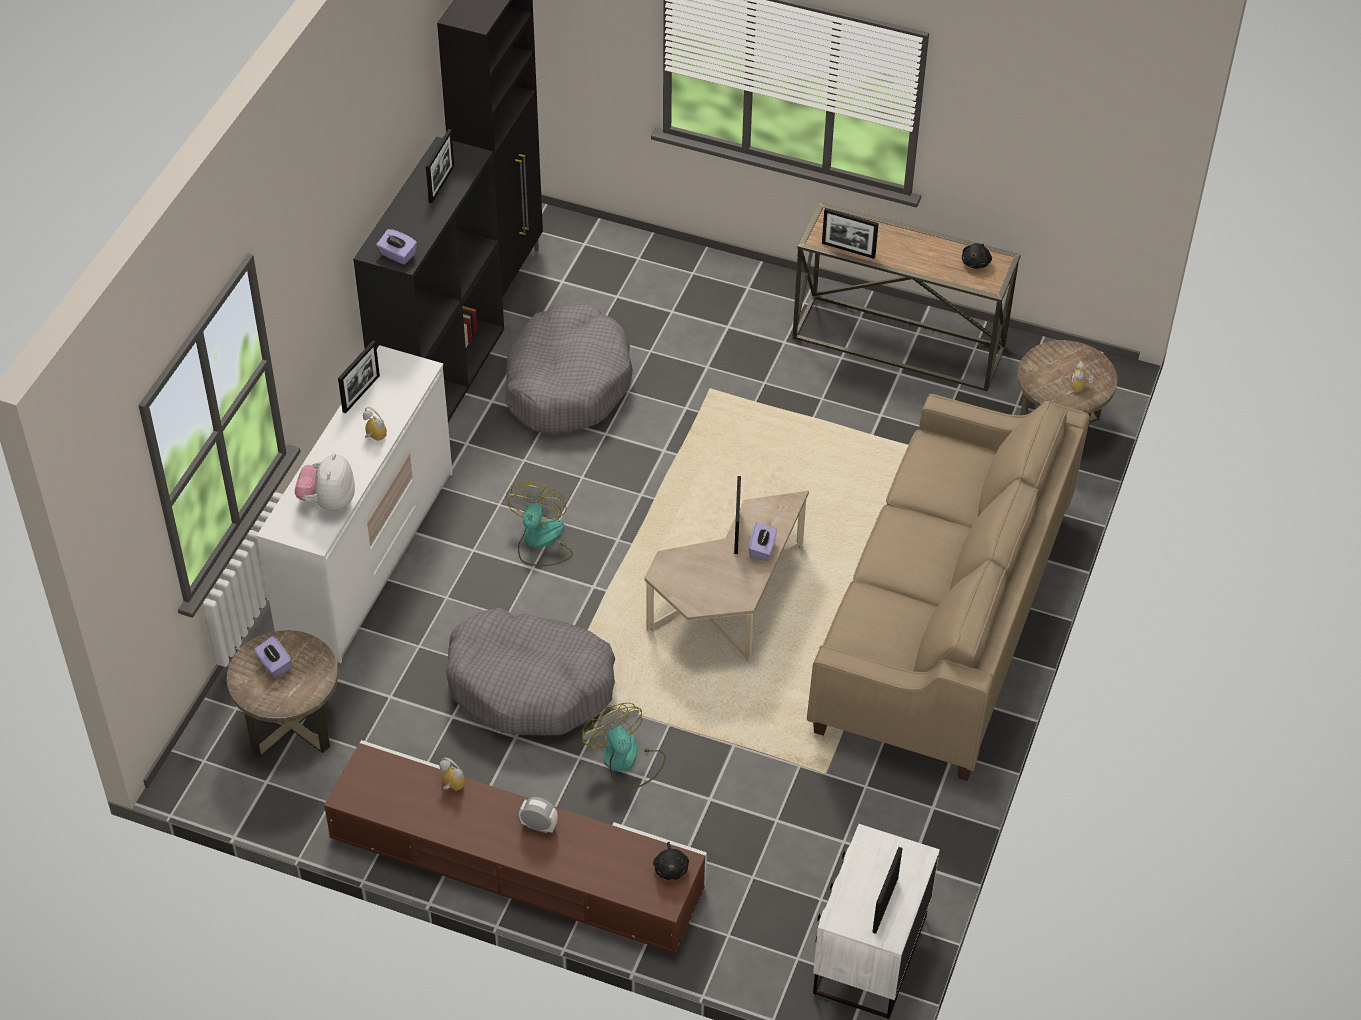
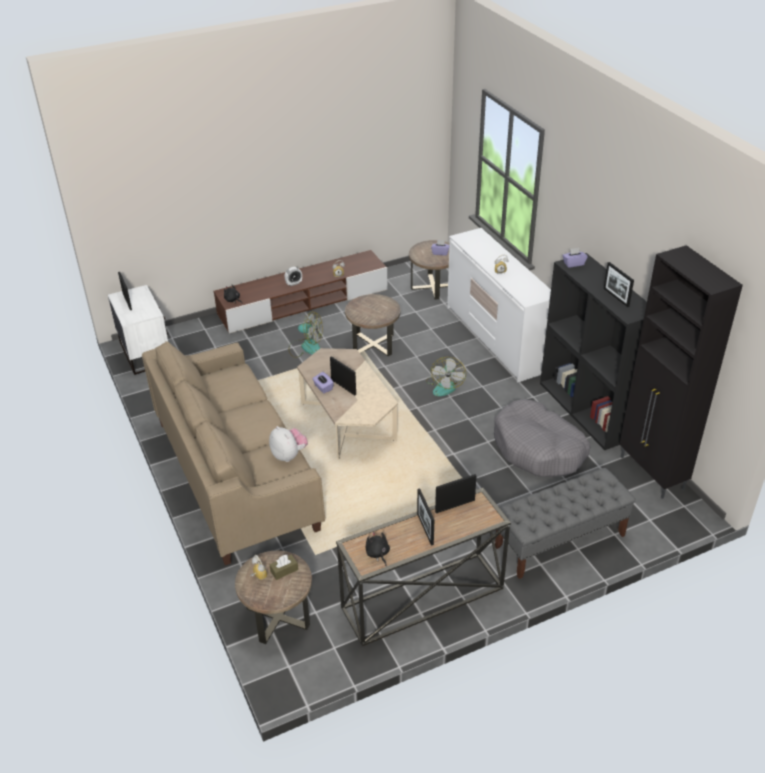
camera: 135 degrees right, 10 degrees down
(328, 501) = (477, 247): plush toy -> plush toy (289, 455)
(361, 394) = (532, 279): picture frame -> picture frame (425, 529)
(530, 685) = (373, 344): grey dog bed -> brown side table
(540, 541) = (445, 386): fan -> fan turned 45 degrees clockwise
(698, 290) = (559, 541): none -> grey bench
(1048, 375) = (284, 570): none -> brown tissue box

